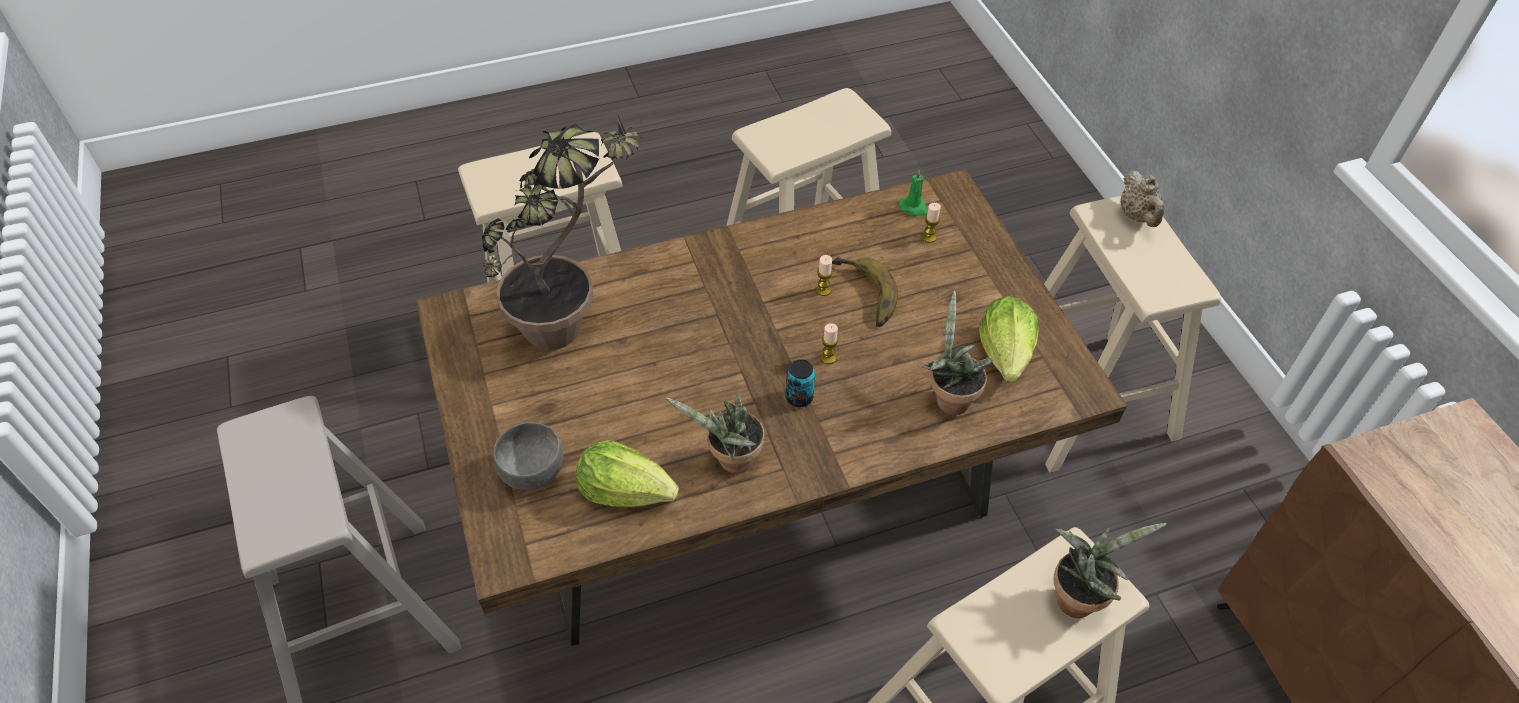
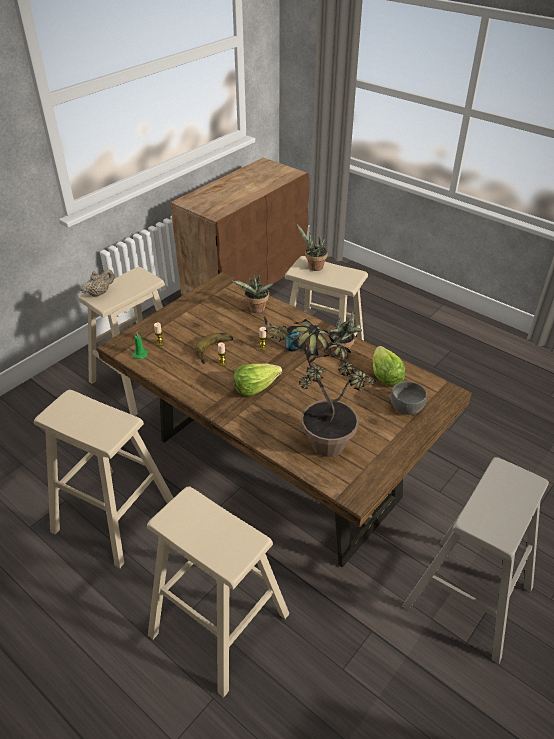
camera: 120 degrees left, 10 degrees down
(1006, 353) = (218, 303): lettuce -> lettuce (255, 387)

